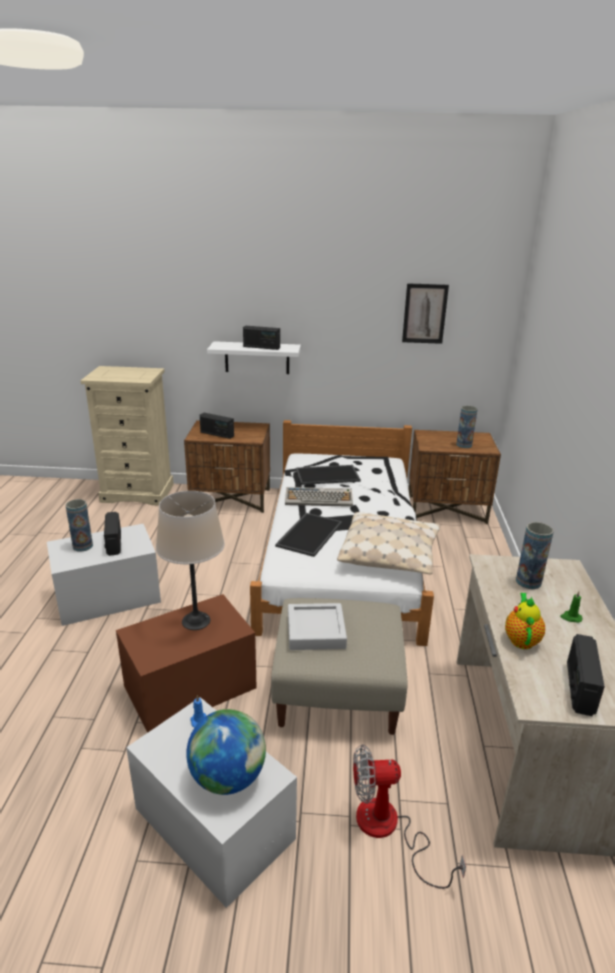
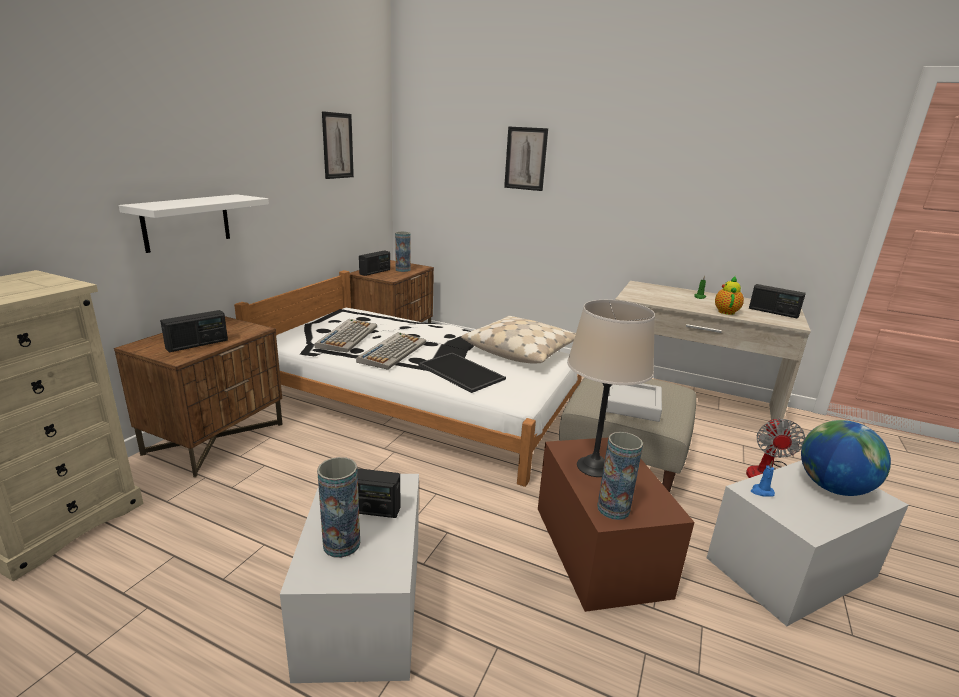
camera: 70 degrees left, 5 degrees down
(261, 347) = (212, 200): radio -> radio (375, 272)
(328, 475) = (347, 336): tray -> keyboard
(521, 639) = (726, 311): teapot -> teapot turned 75 degrees clockwise
(528, 581) = (656, 295): vase -> vase (613, 509)
(564, 363) = (525, 158): none -> picture

